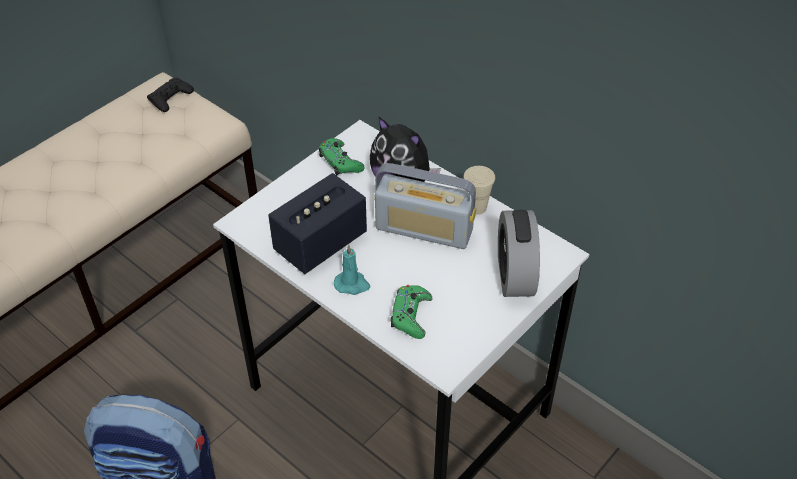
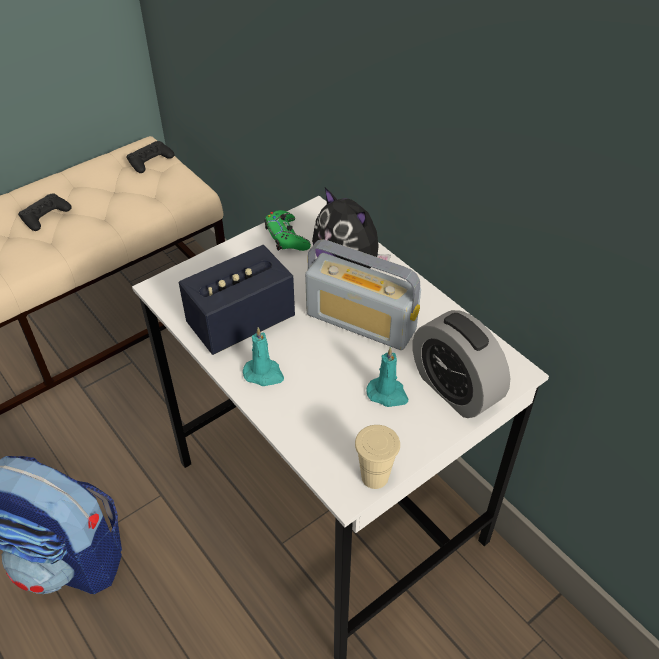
camera: 10 degrees right, 0 degrees up
(82, 166) = (45, 216): none -> black game controller
(411, 316) = (322, 420): green game controller -> none
(460, 287) = (388, 394): none -> turquoise candle
(476, 207) = (426, 305): beige cup -> beige cup (374, 477)
(514, 275) = (455, 389): alarm clock -> alarm clock turned 45 degrees counterclockwise

